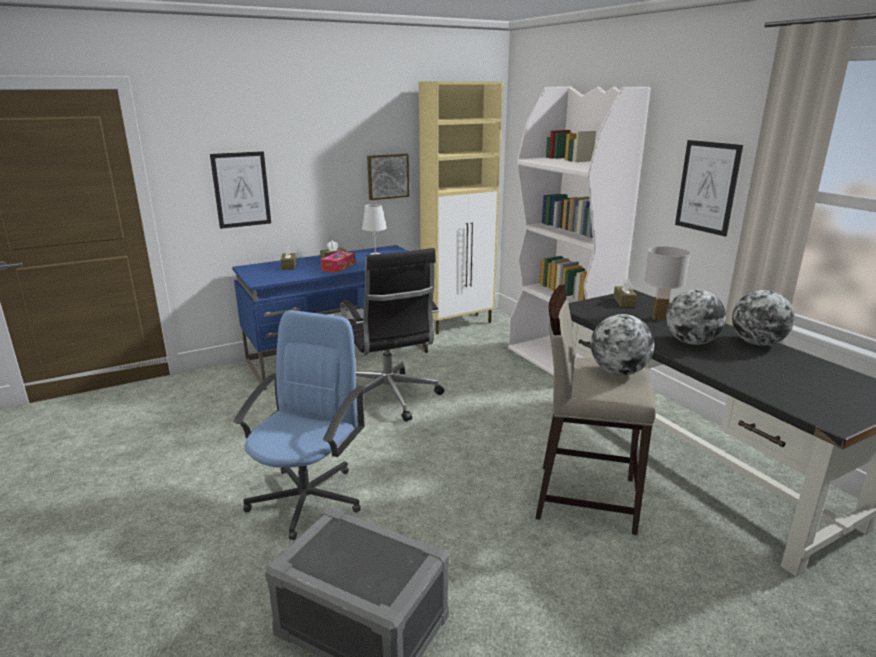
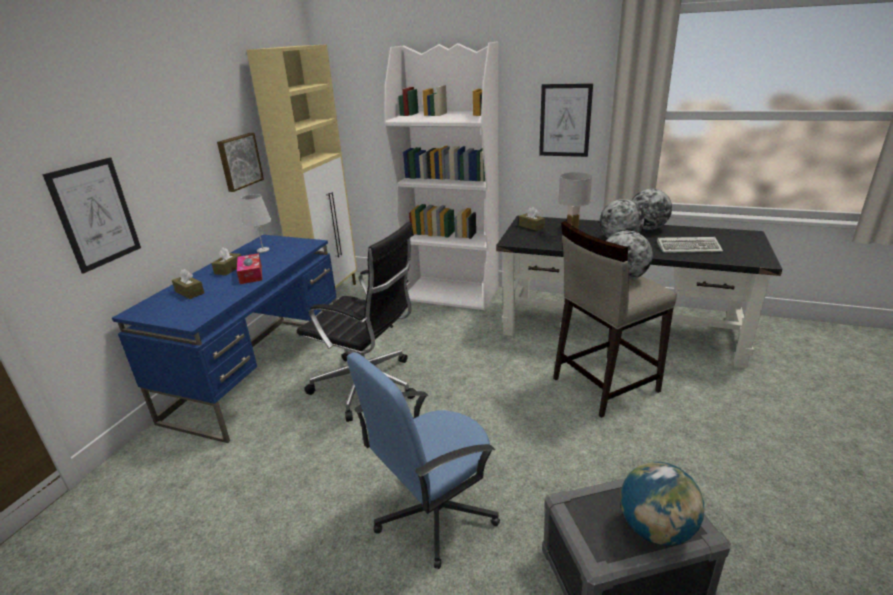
camera: 40 degrees left, 5 degrees up
(307, 498) = (433, 513): blue office chair -> blue office chair turned 105 degrees counterclockwise
(358, 575) = (656, 529): none -> globe
(765, 376) = (689, 247): none -> keyboard

